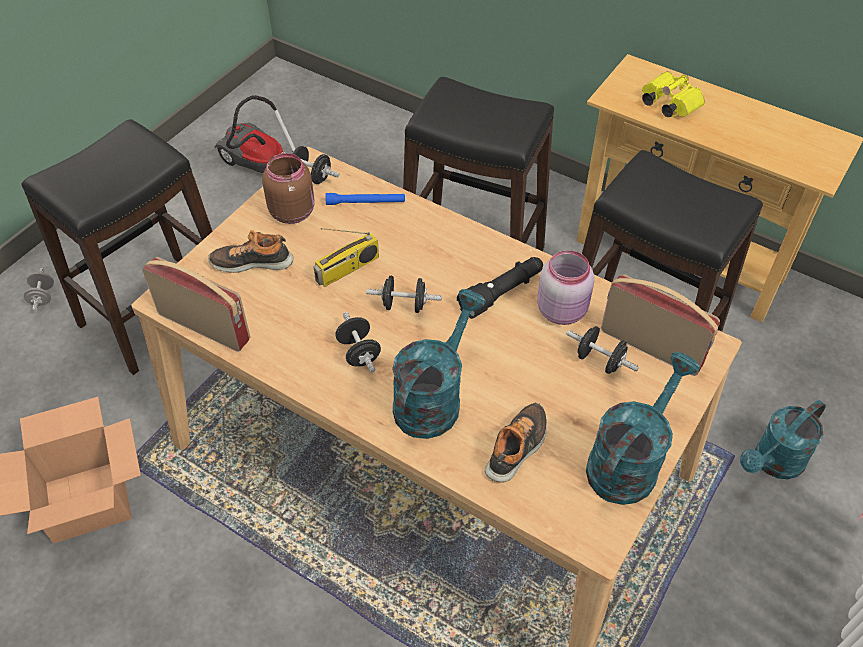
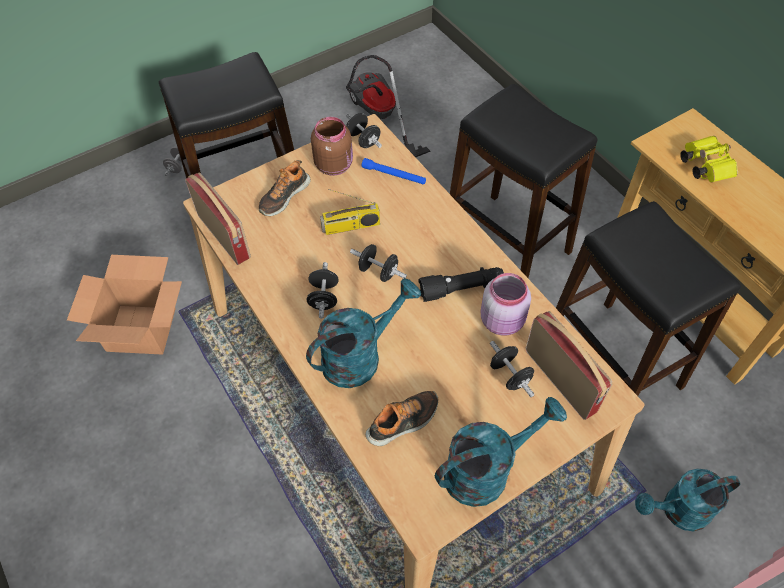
camera: 25 degrees right, 5 degrees up
(252, 262) = (284, 196): shoe -> shoe turned 75 degrees counterclockwise

